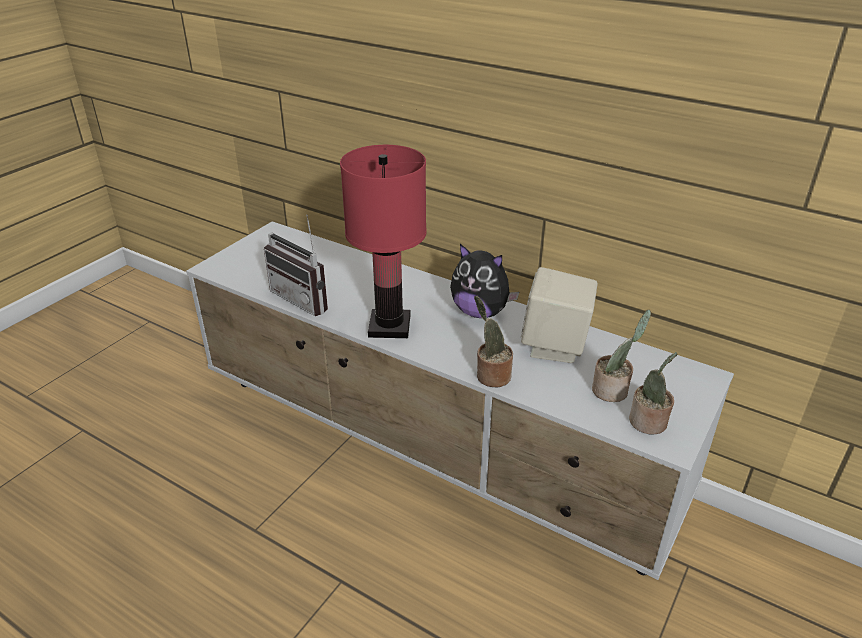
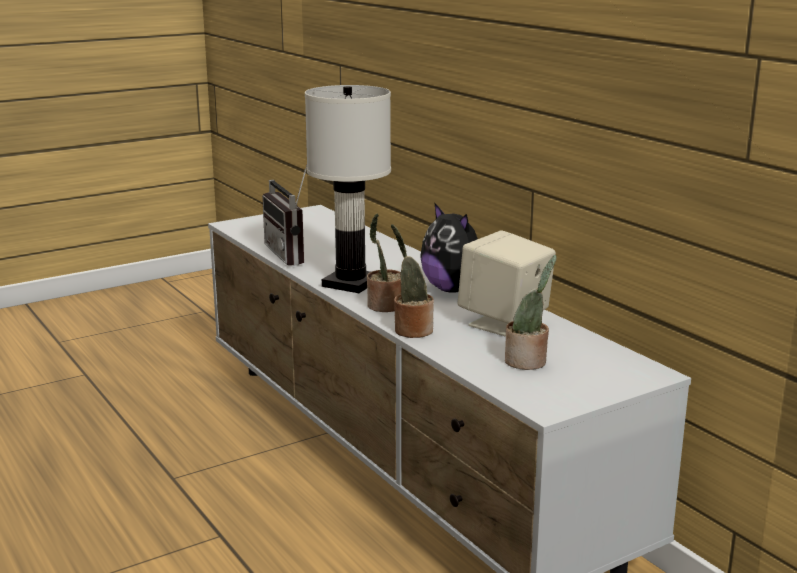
camera: 25 degrees right, 15 degrees down
(389, 326) = (350, 283): red table lamp -> white table lamp
(648, 423) = (539, 389): potted plant -> potted plant (384, 306)

